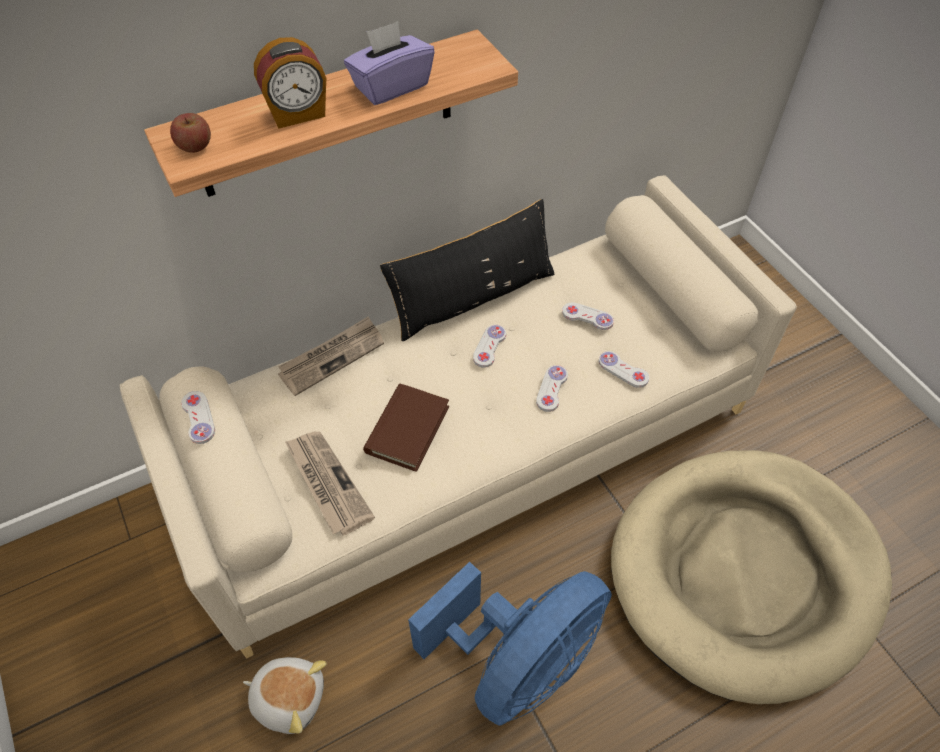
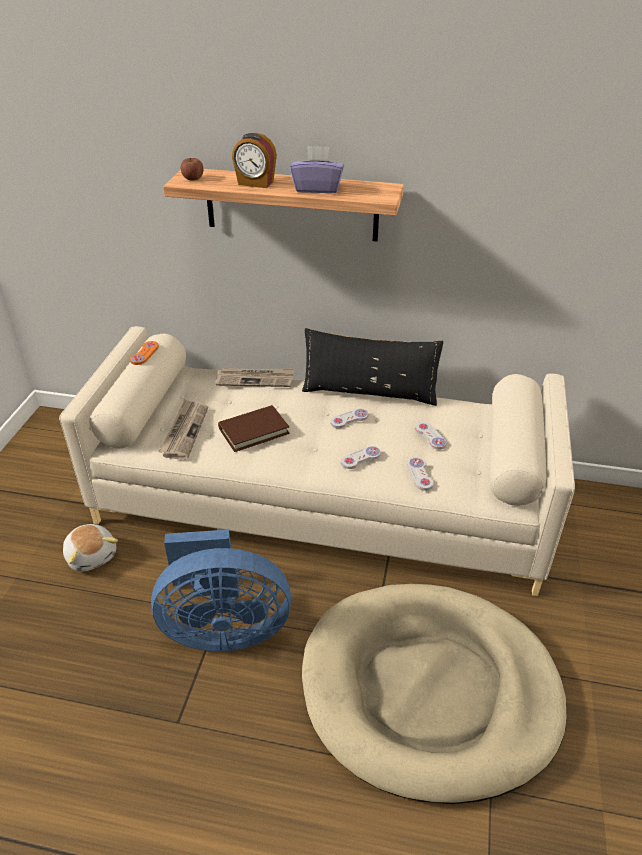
camera: 40 degrees right, 15 degrees down
(198, 418) = (144, 354): white game controller -> orange game controller

